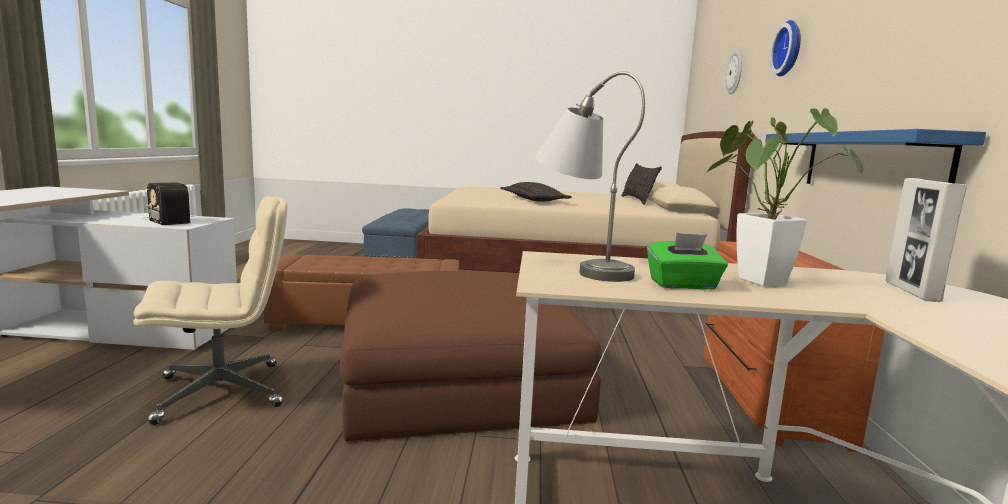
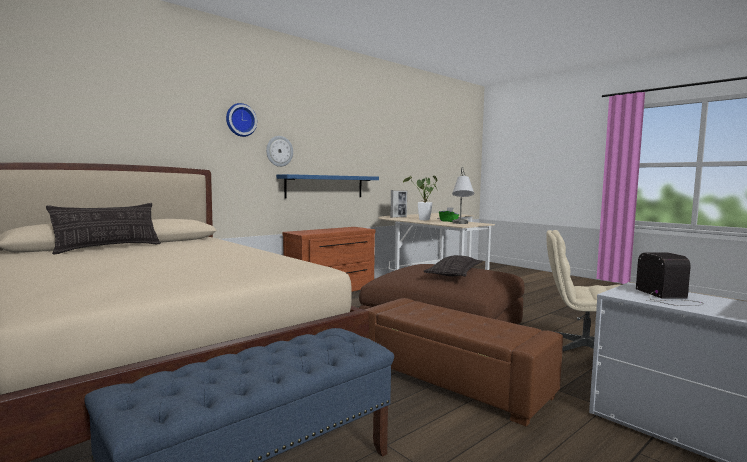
camera: 135 degrees left, 5 degrees down
(533, 200) = (219, 259): pillow -> pillow (454, 273)
(735, 72) = (133, 111): wall clock -> wall clock (279, 151)

